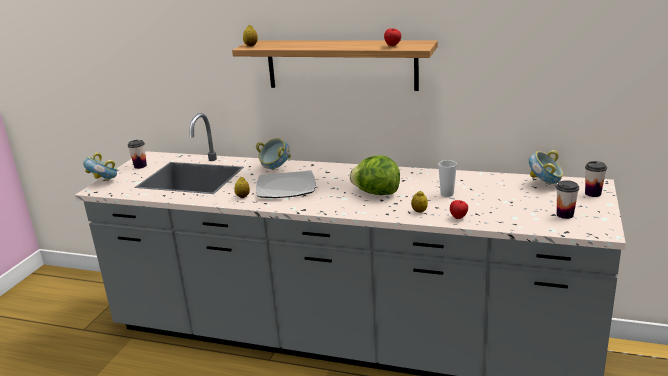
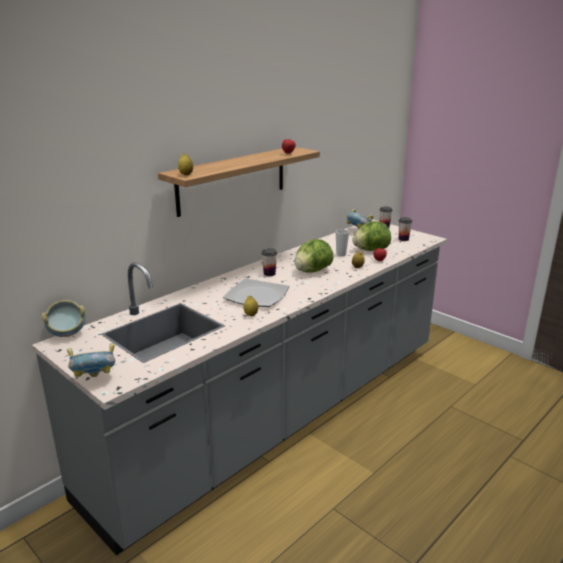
camera: 65 degrees left, 0 degrees up
(140, 166) = (82, 351): cup -> cup (269, 273)
(275, 168) = (207, 292): bowl -> bowl (67, 334)
(488, 205) = (371, 250): none -> lettuce

